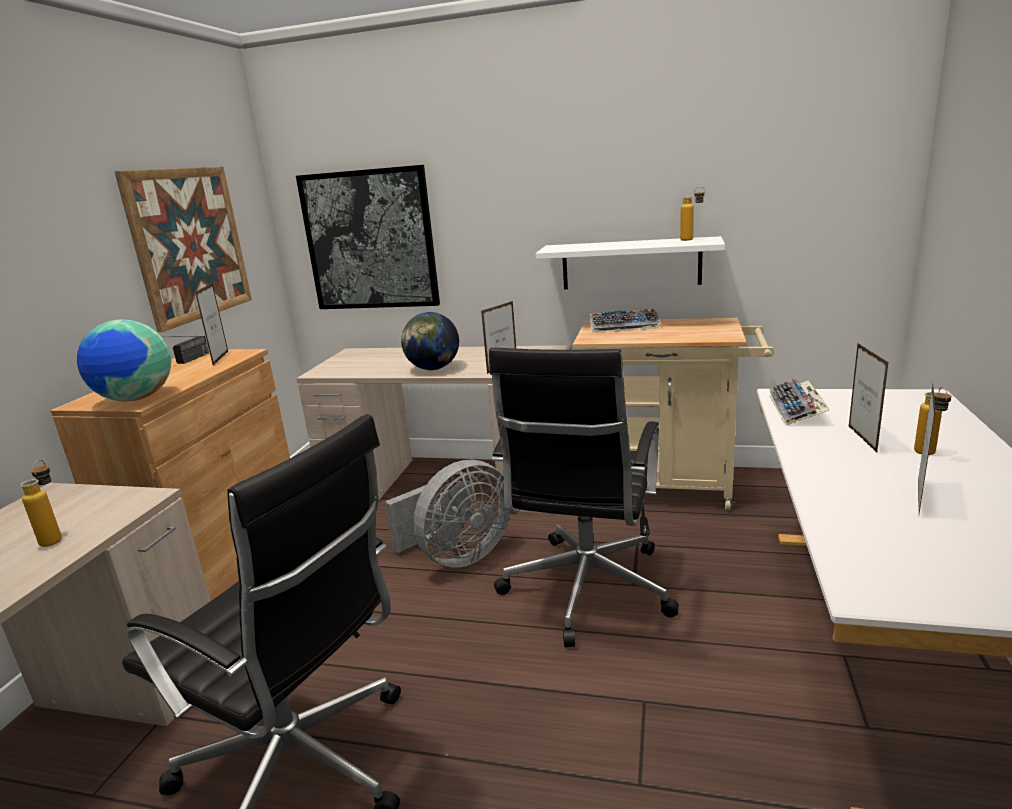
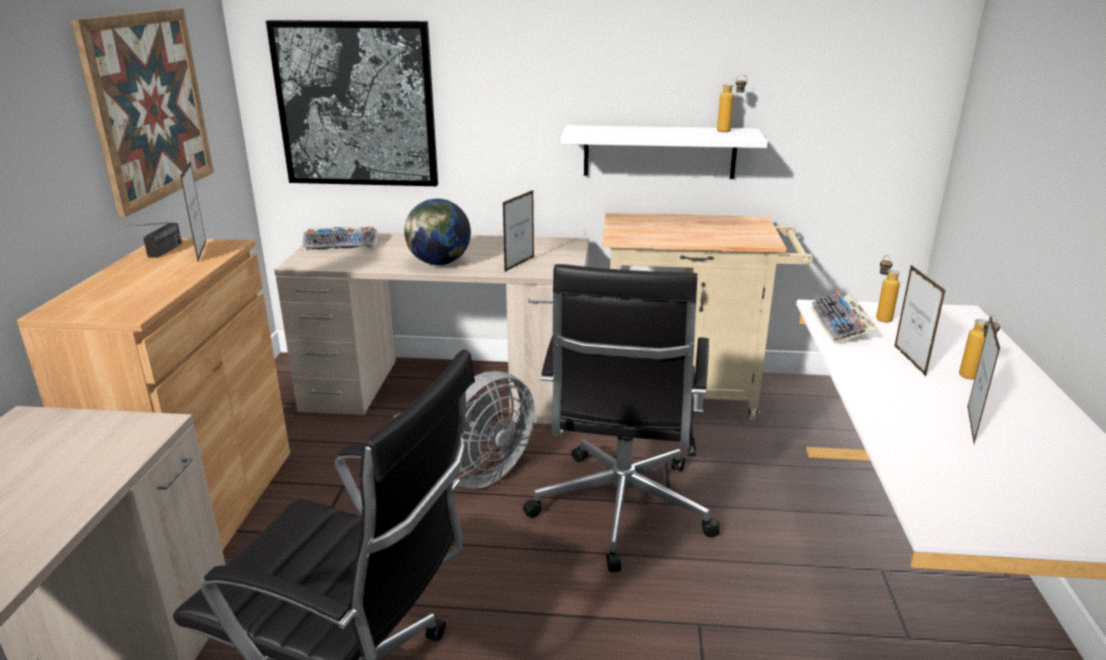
camera: 10 degrees left, 5 degrees up
(56, 537) = (64, 477): bottle -> bottle (880, 317)
(136, 399) = (124, 307): globe -> none
(624, 326) = (652, 222): keyboard -> keyboard (342, 245)

